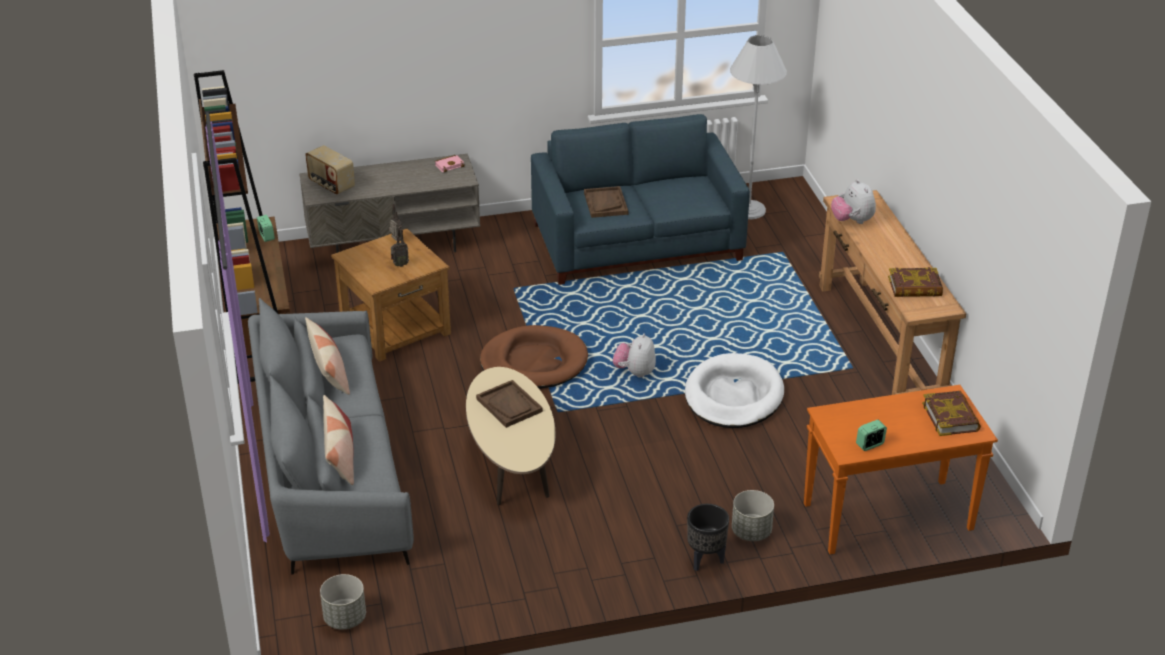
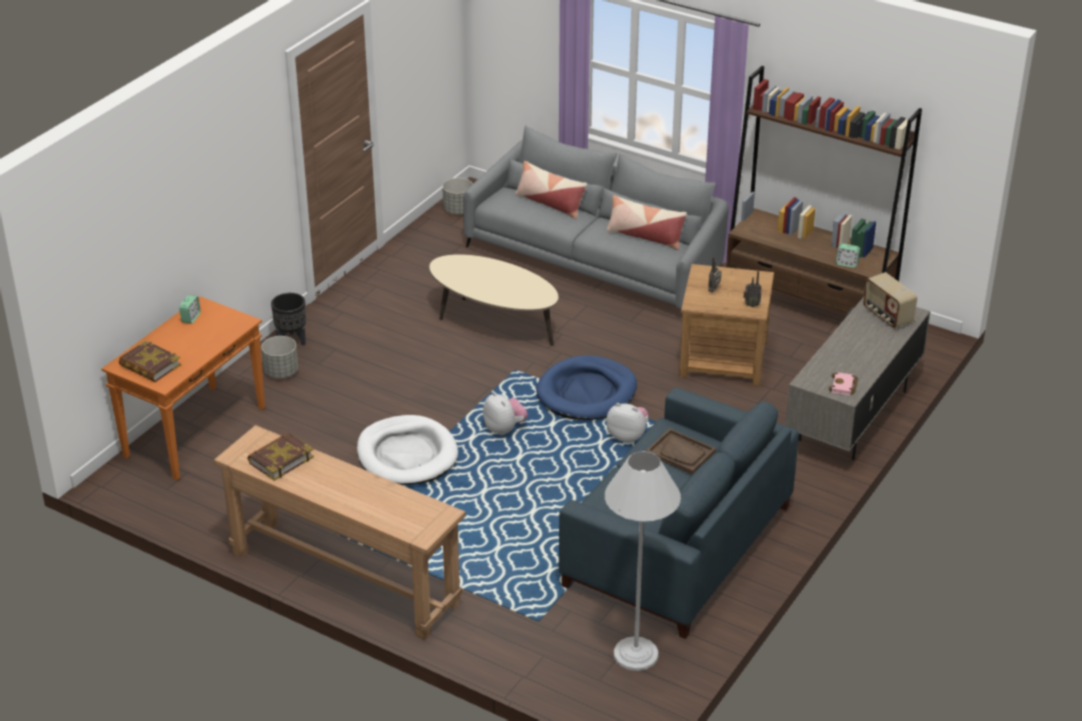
camera: 135 degrees right, 0 degrees up
(331, 185) = (887, 316): radio -> radio turned 120 degrees counterclockwise
(509, 405) = (504, 286): brown tray -> none
(534, 362) = (587, 393): brown dog bed -> blue dog bed
(852, 221) = (407, 498): plush toy -> plush toy (627, 436)

